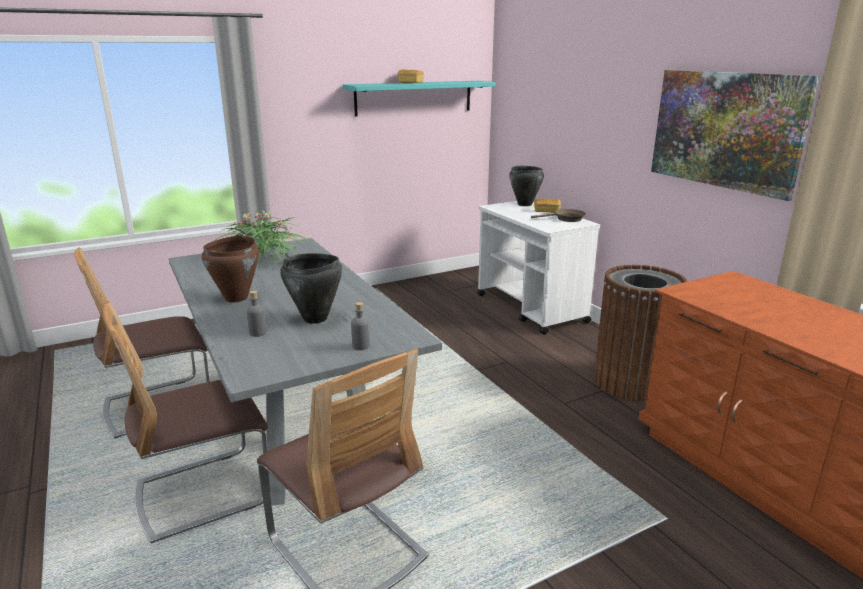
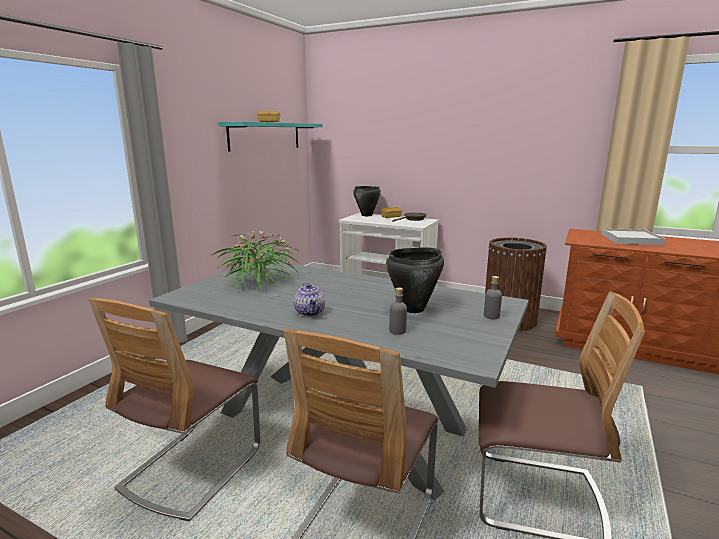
camera: 35 degrees left, 5 degrees down
(237, 298) = (310, 312): brown cooking pot -> teapot
(725, 130) = (539, 142): picture -> none
(778, 306) = (630, 239): none -> white tray

